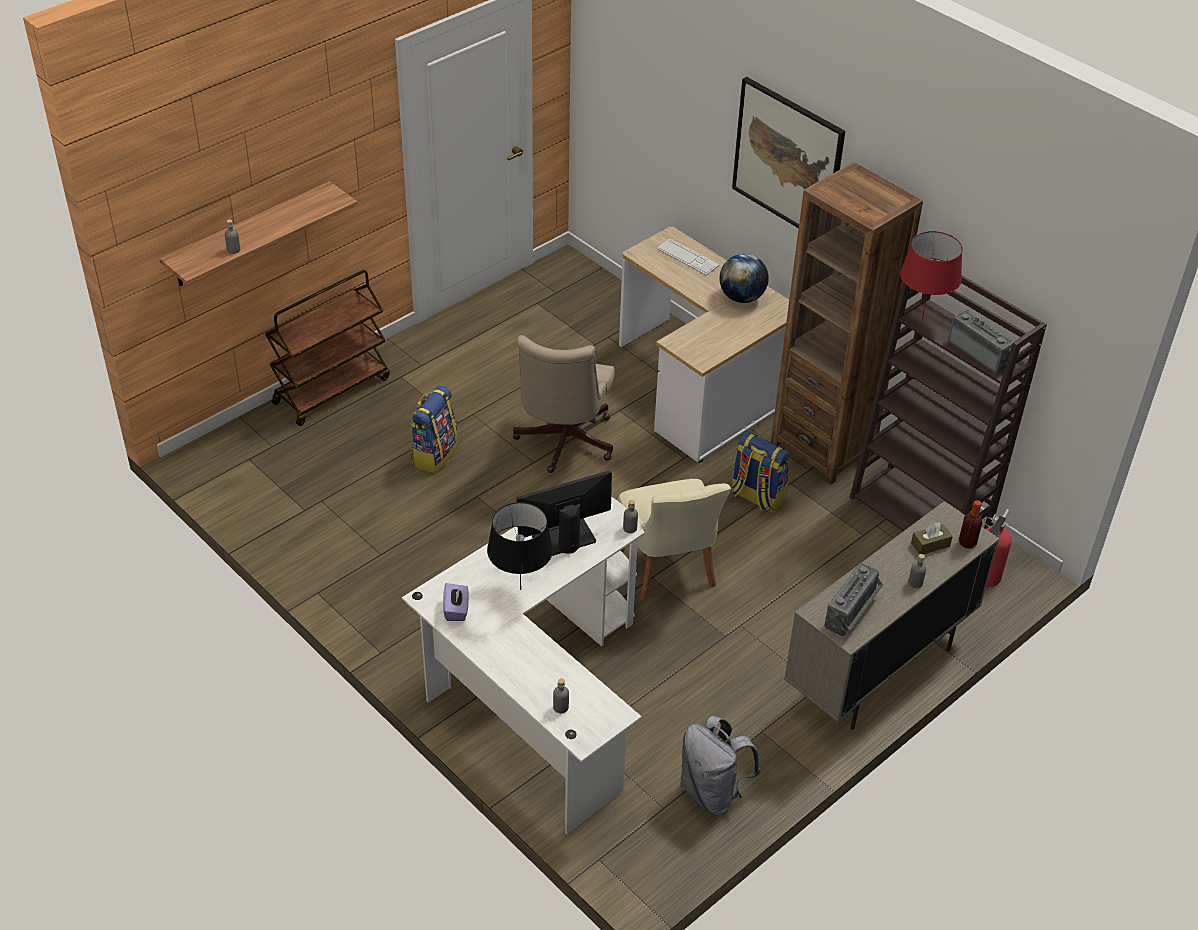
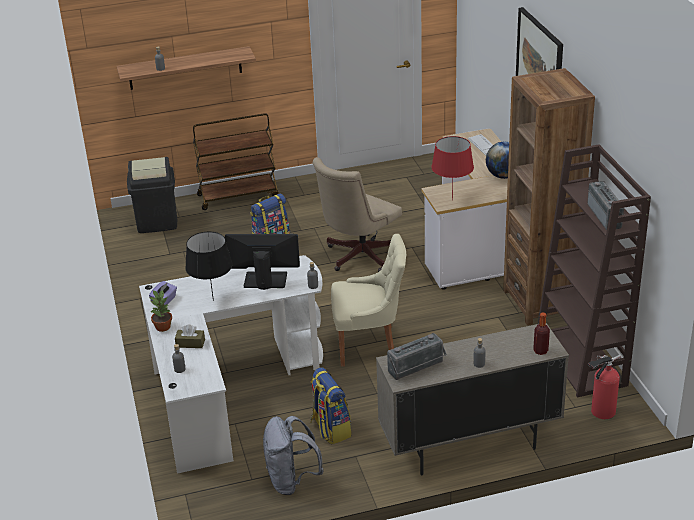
camera: 30 degrees right, 10 degrees down
(247, 463) = (157, 222): none -> black trash can
(487, 650) = (163, 326): none -> potted plant
(669, 570) = (369, 345): beige chair -> beige chair turned 105 degrees counterclockwise
(756, 497) = (466, 319): backpack -> backpack (330, 429)
(922, 319) = (580, 188): red table lamp -> red table lamp (452, 200)
(930, 544) = (511, 345): brown tissue box -> brown tissue box (190, 343)

